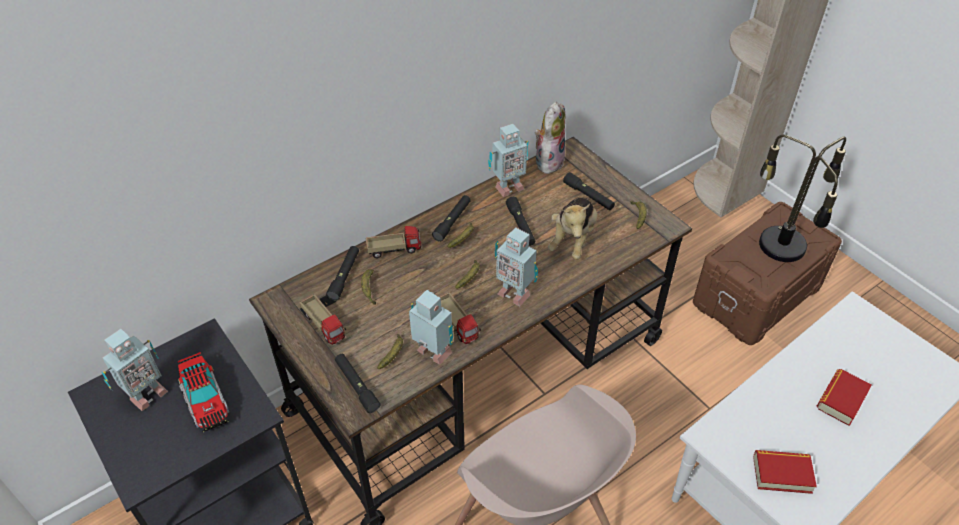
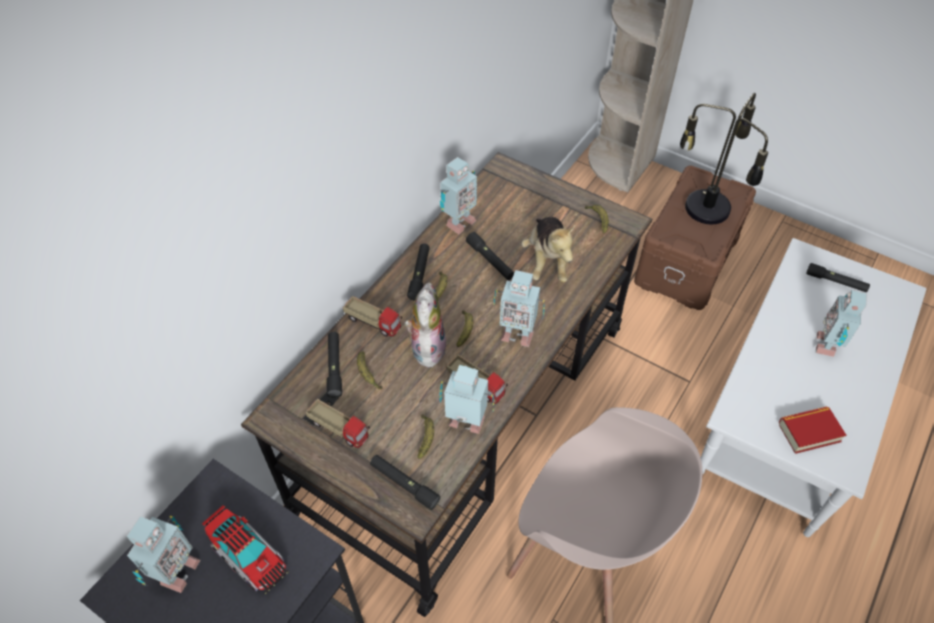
camera: 20 degrees left, 5 degrees up
(394, 250) = (374, 323): toy truck -> toy truck turned 60 degrees clockwise
(548, 161) = (485, 184): plush toy -> plush toy (426, 347)
(588, 196) = (541, 211): black flashlight -> black flashlight (835, 282)
(841, 400) = (827, 344): book -> toy robot

